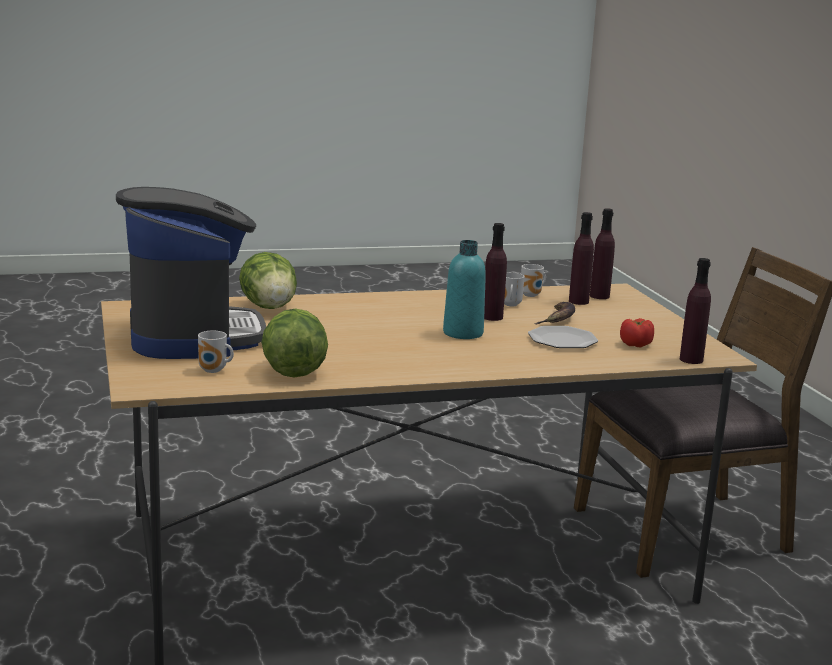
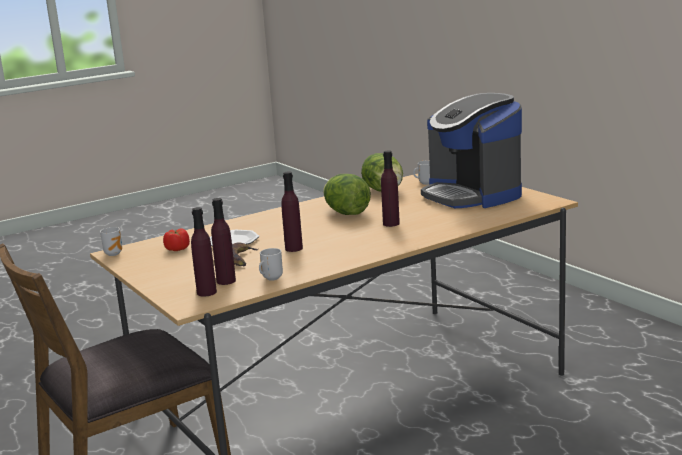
camera: 165 degrees right, 0 degrees up
(269, 307) = (462, 221): lettuce -> lettuce (347, 213)
(463, 333) = (307, 231): turquoise bottle -> none
(509, 305) = (286, 263): mug -> mug (114, 253)
(691, 360) = (138, 246): purple bottle -> purple bottle (391, 224)

